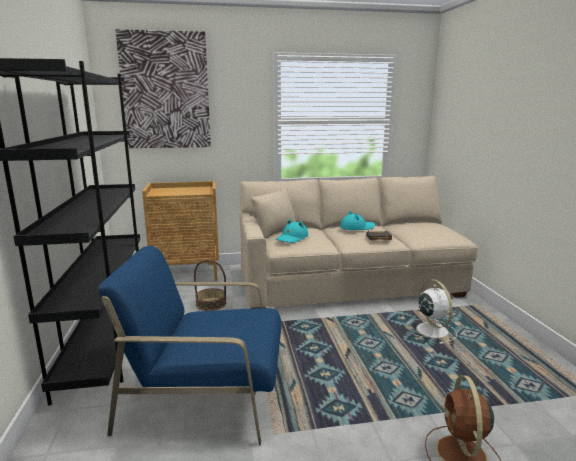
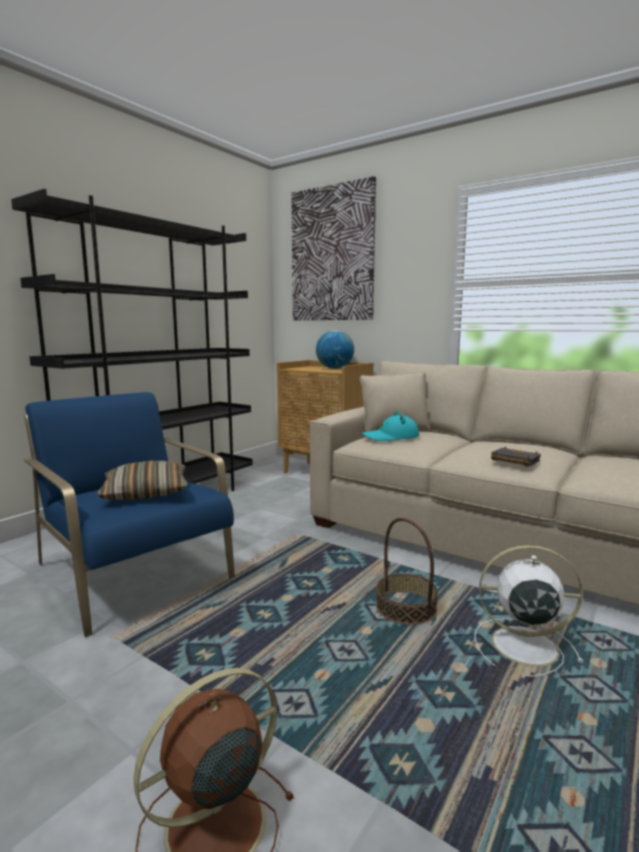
camera: 45 degrees right, 5 degrees down
(187, 189) = (334, 368): none -> globe
(211, 304) = (296, 503): basket -> basket (406, 607)
(231, 327) = (146, 492): none -> pillow
(357, 227) = (510, 444): turquoise hat -> none
(431, 330) = (521, 646): white fan -> white fan turned 105 degrees counterclockwise

